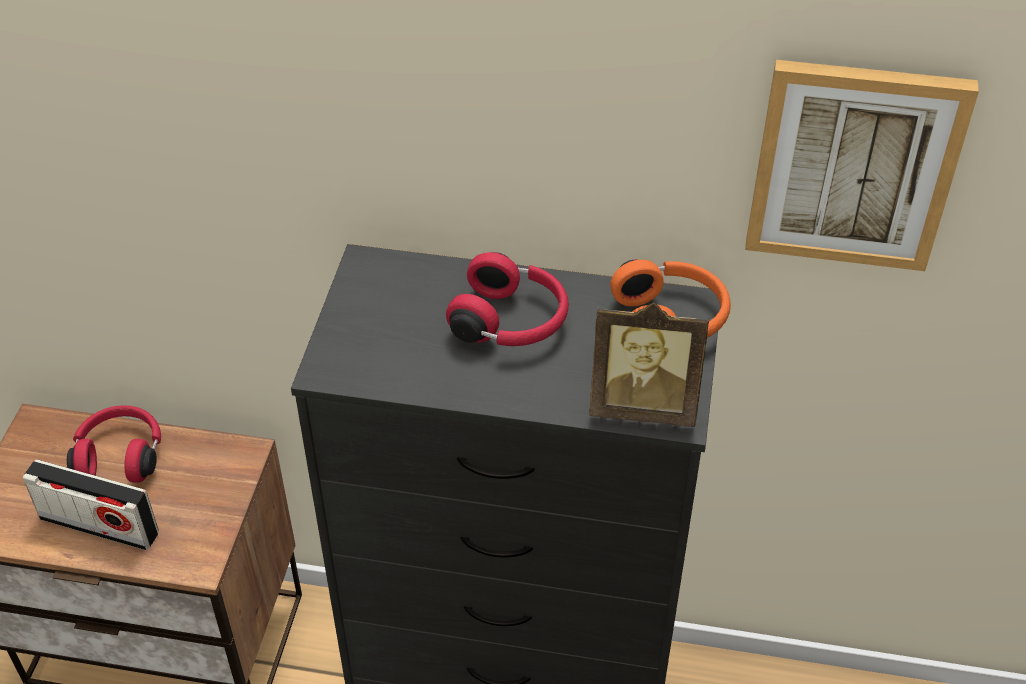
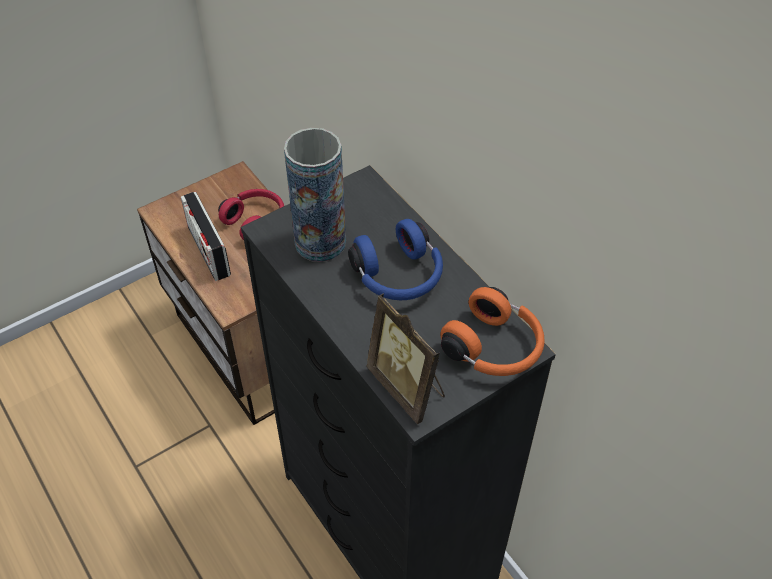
camera: 45 degrees right, 5 degrees up
(395, 344) = (320, 242): none -> vase
(511, 322) = (399, 276): red headphones -> blue headphones
(854, 164) = (661, 322): picture -> none

